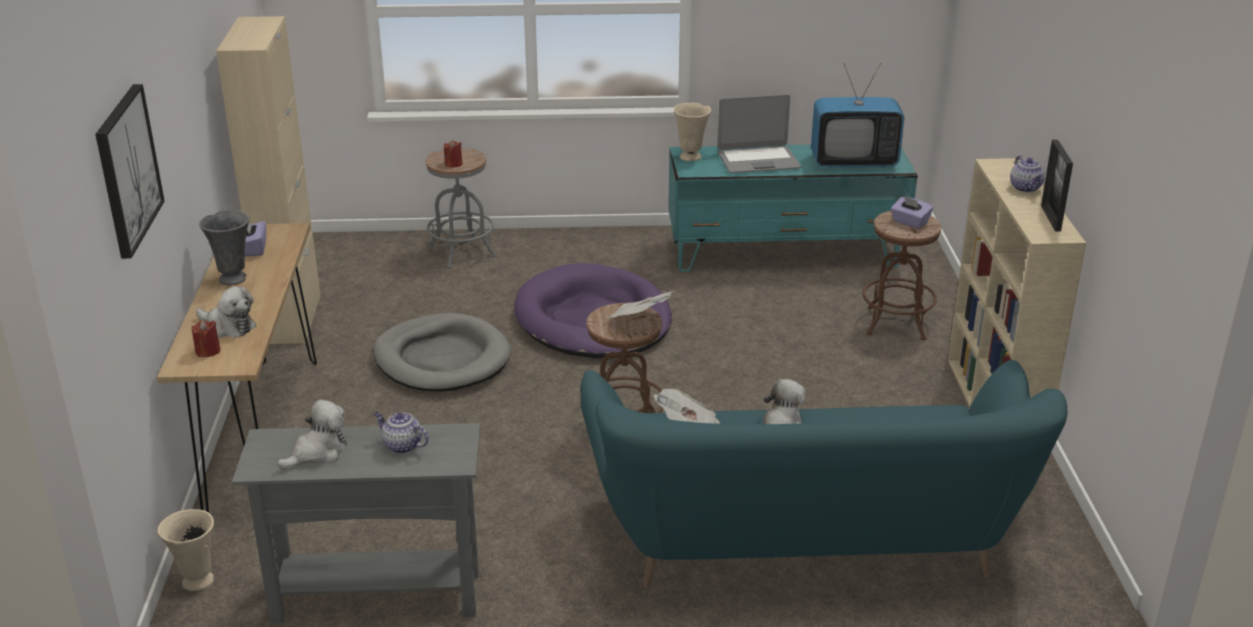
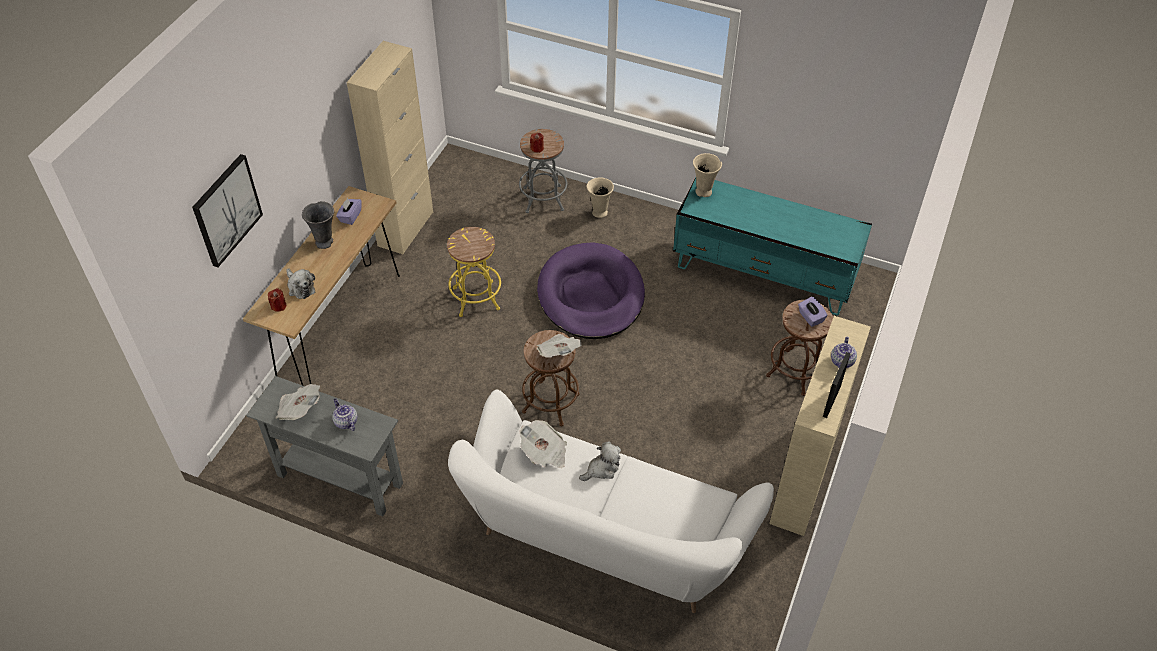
camera: 25 degrees right, 20 degrees up
(197, 582) = (254, 430): beige vase -> beige vase (599, 213)
(317, 452) = (299, 409): plush toy -> newspaper
(442, 359) = (476, 298): grey dog bed -> yellow stool
(758, 161) = (749, 211): laptop -> none
(807, 541) = (603, 539): turquoise sofa -> white sofa
(853, 162) = (819, 236): television -> none

